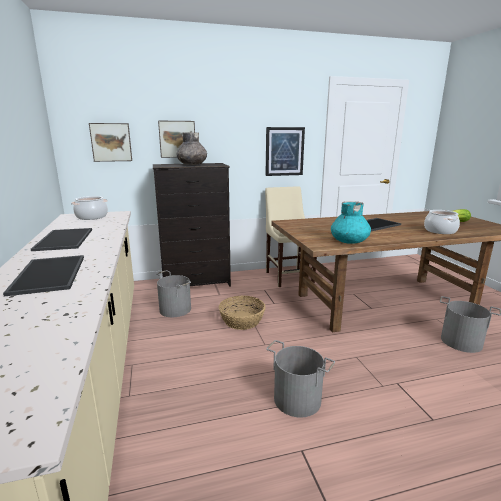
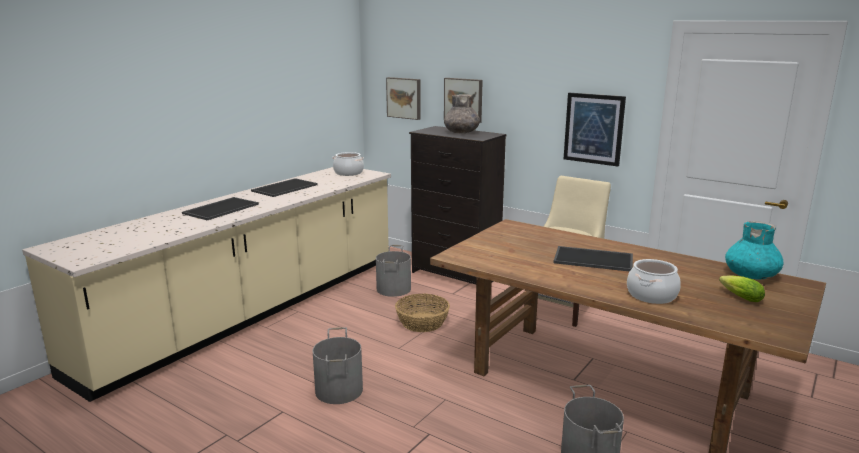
camera: 50 degrees right, 0 degrees up
(349, 241) = (493, 263): turquoise vase -> turquoise vase (751, 275)

